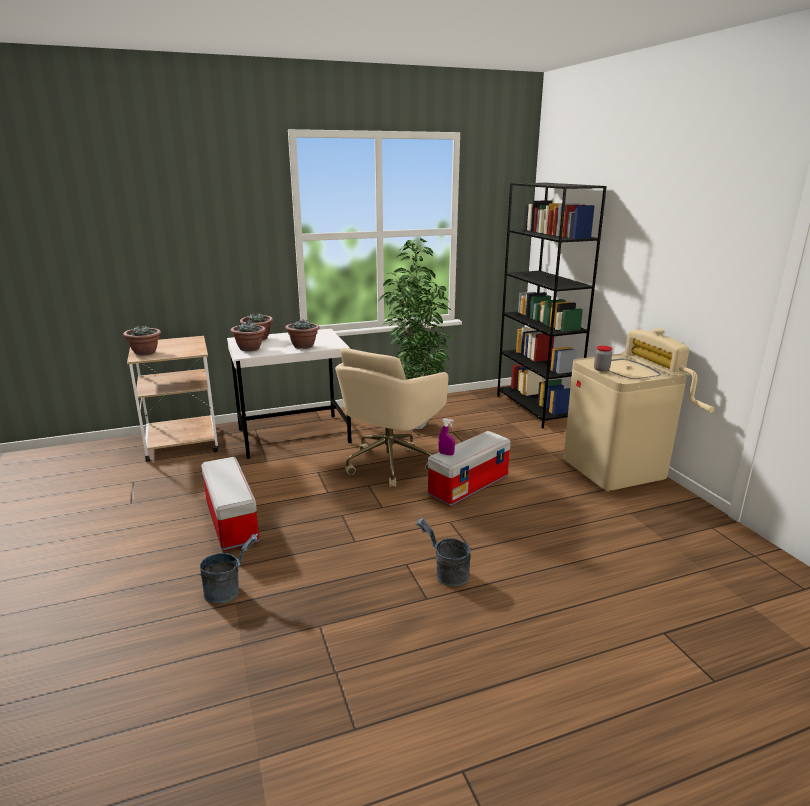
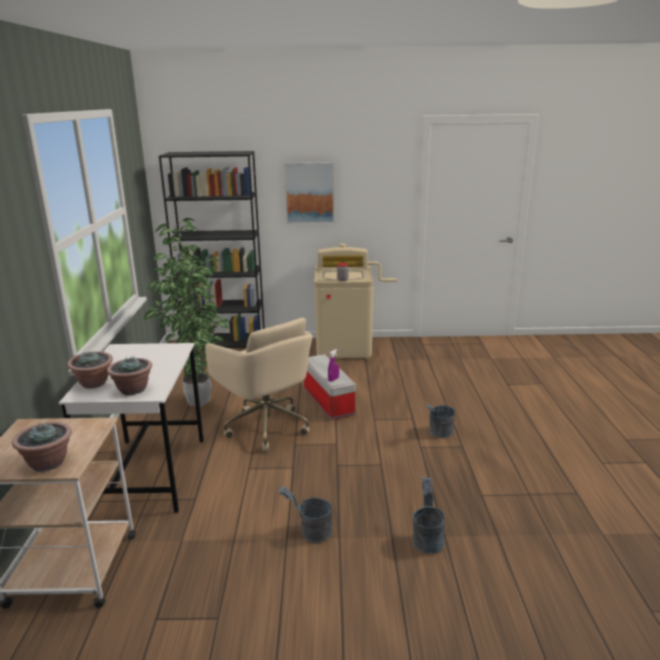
camera: 70 degrees left, 0 degrees up
(231, 521) = (310, 532): storage box -> grey bucket
(303, 346) = (162, 362): potted plant -> none
(648, 249) = (309, 193): none -> picture

